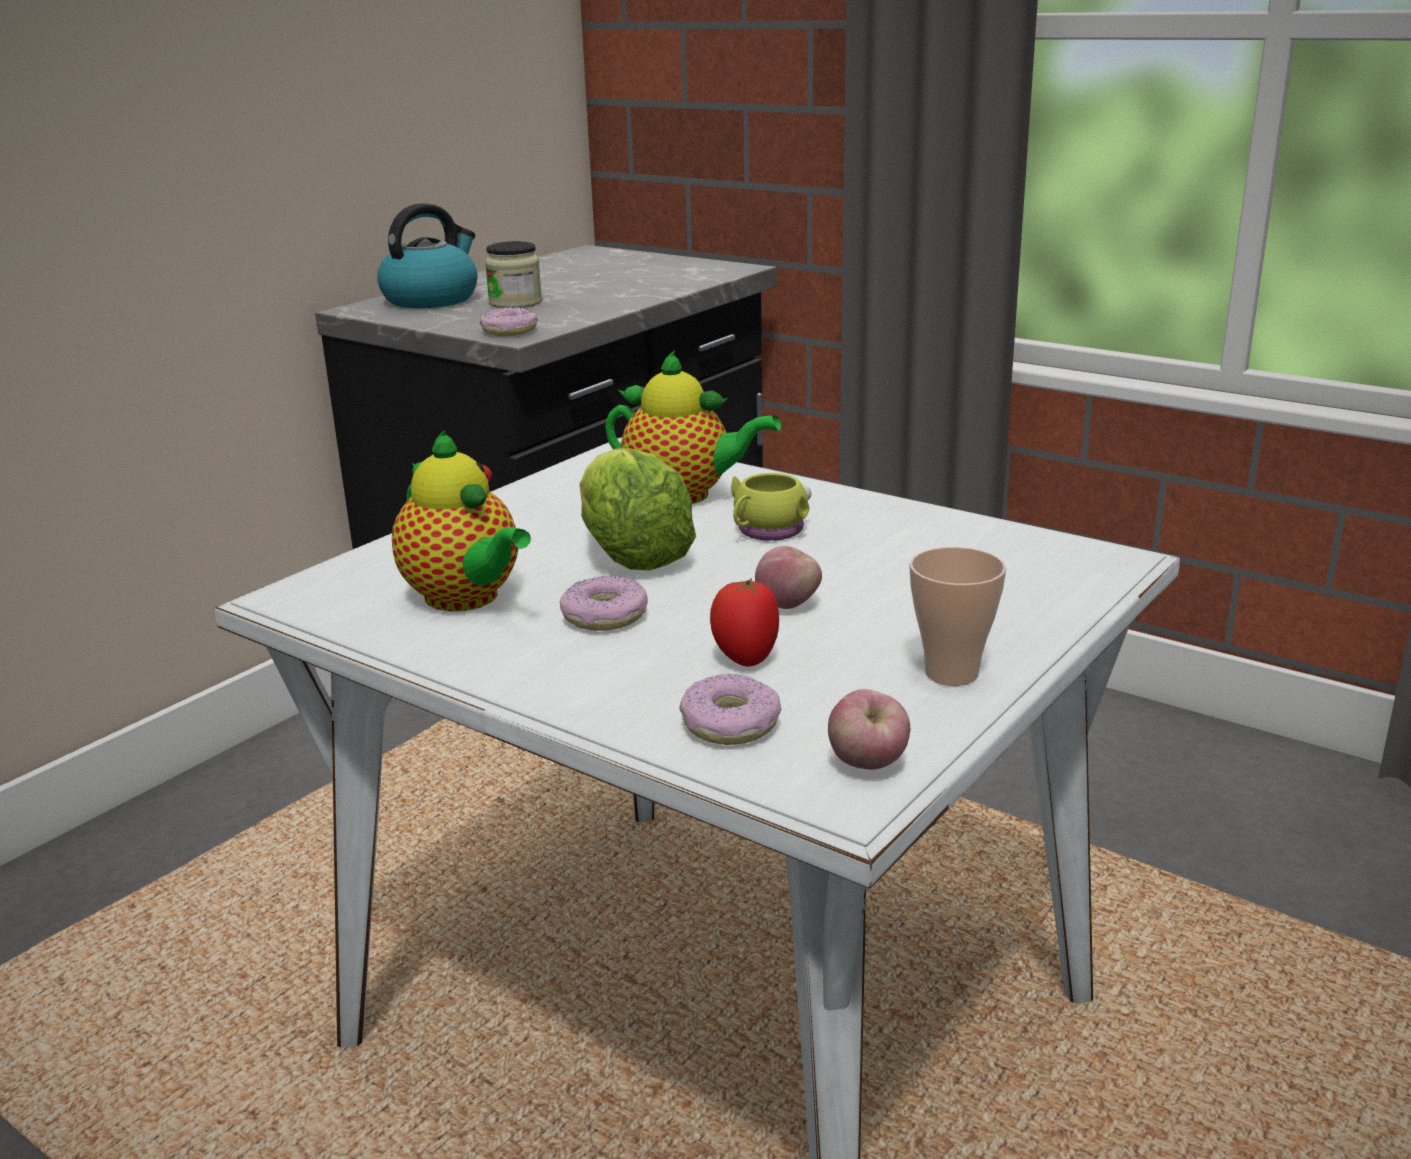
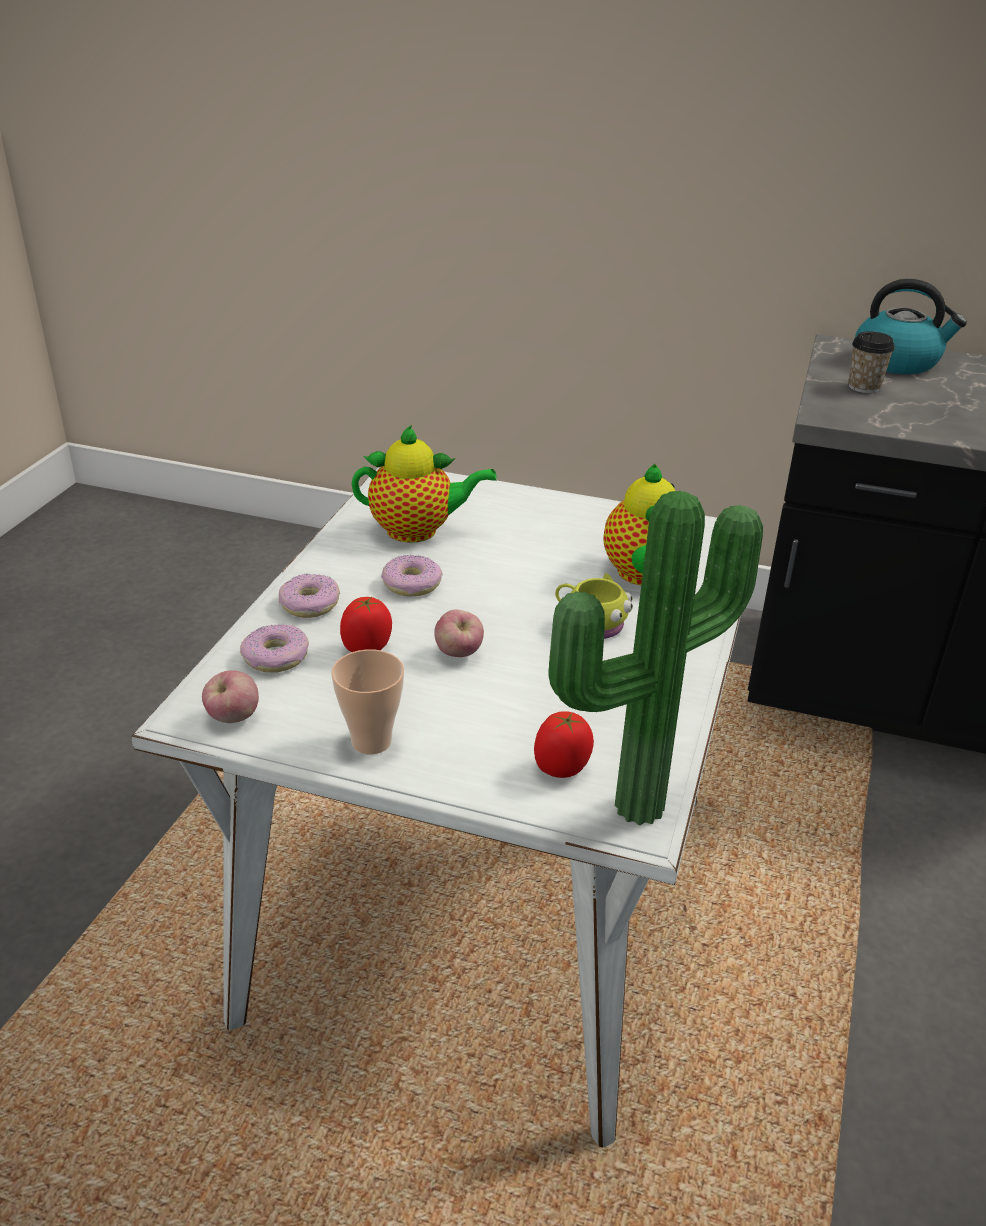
camera: 70 degrees right, 10 degrees up
(466, 599) = (418, 531): teapot -> teapot turned 120 degrees counterclockwise
(472, 316) = (864, 387): none -> cup
(509, 331) = (836, 409): donut -> donut (309, 604)
(515, 303) = (925, 394): jar -> none
(631, 554) = (517, 574): lettuce -> none
(1027, 579) = (562, 768): none -> tomato
(1085, 556) = (632, 801): none -> potted plant

